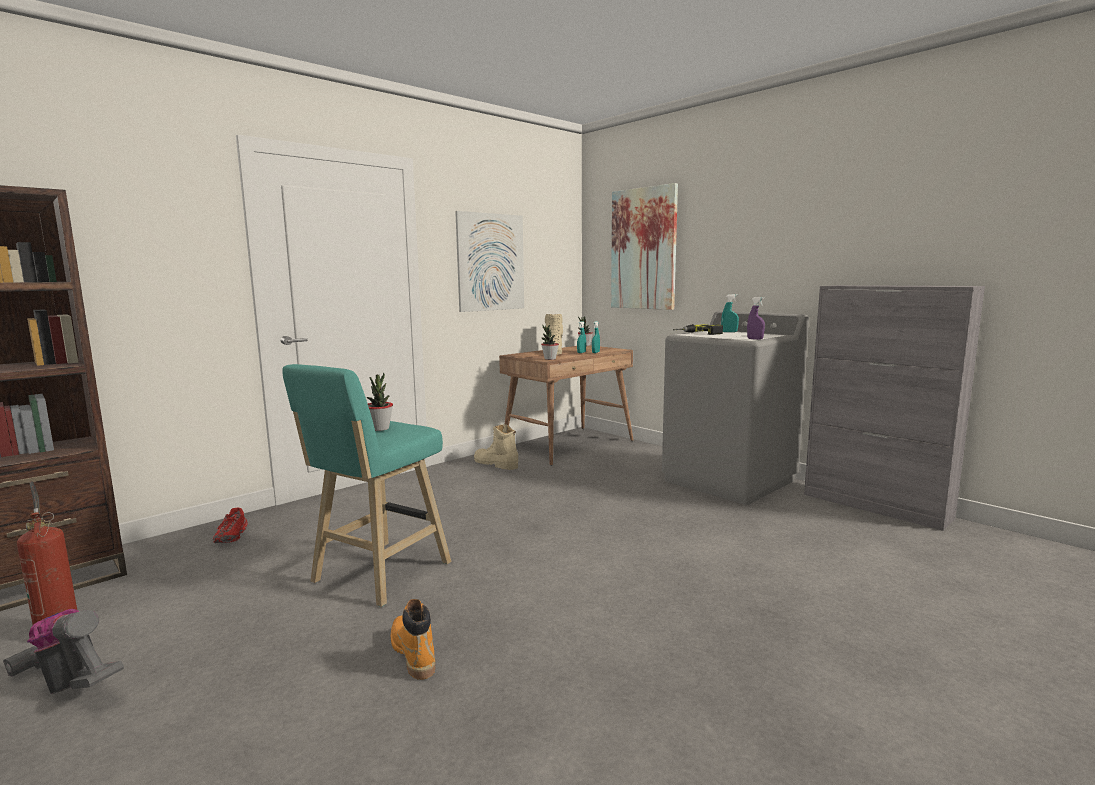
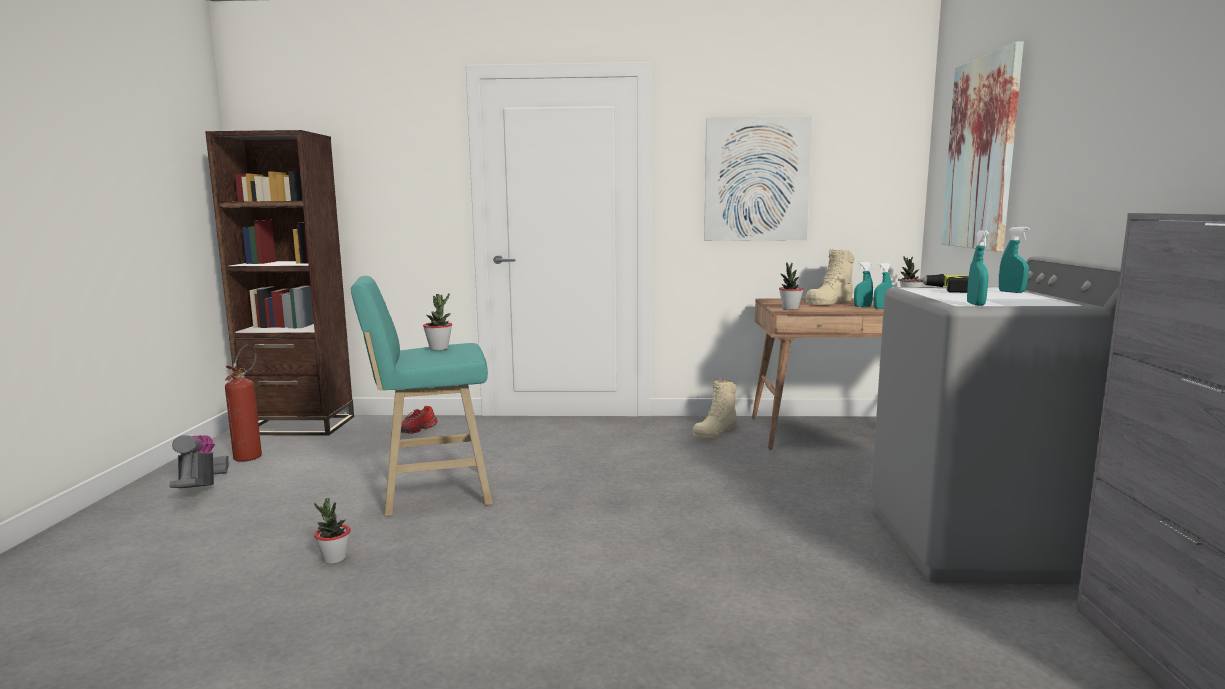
camera: 45 degrees right, 0 degrees up
(413, 653) = (334, 558): orange boot -> potted plant
(496, 464) = (715, 431): beige boot -> beige boot turned 135 degrees counterclockwise
(755, 339) = (975, 304): purple spray bottle -> turquoise spray bottle

